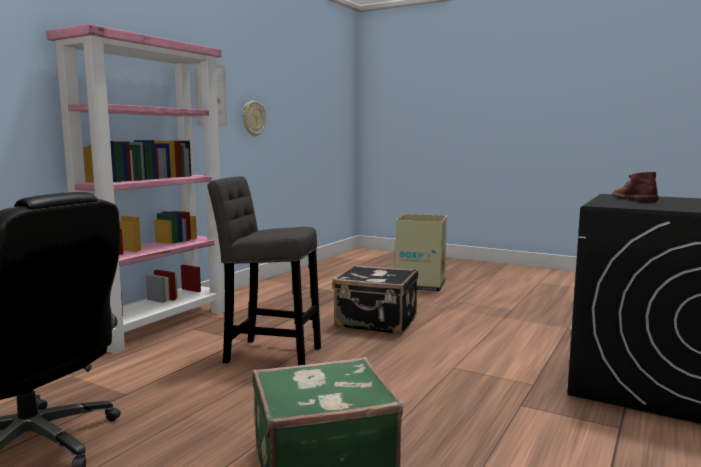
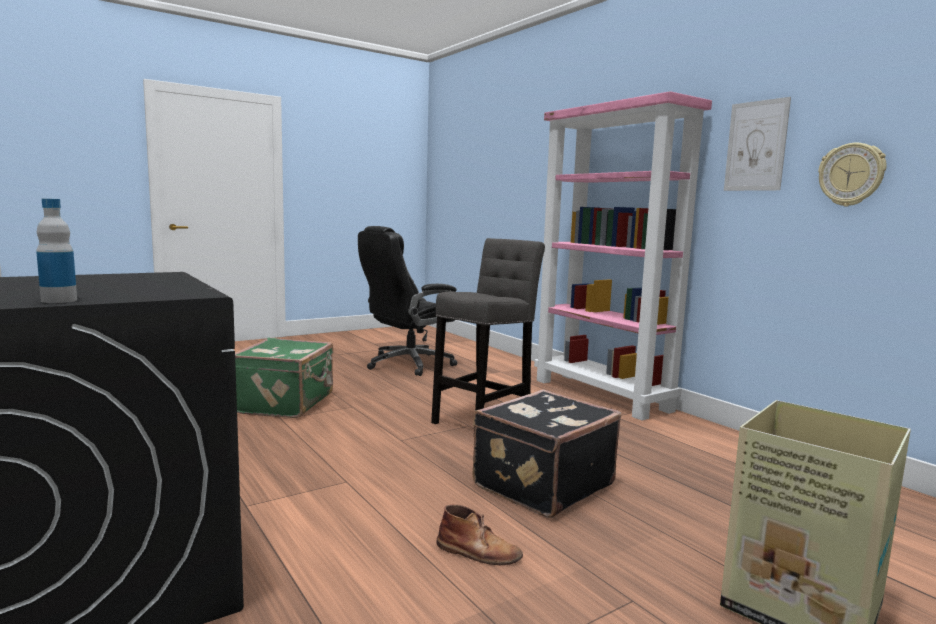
camera: 115 degrees right, 0 degrees up
(634, 199) = (140, 288): brown boot -> brown boot (479, 552)
(677, 198) = (59, 300): none -> bottle

